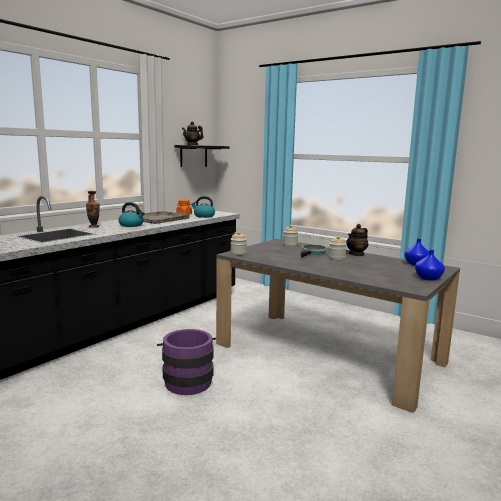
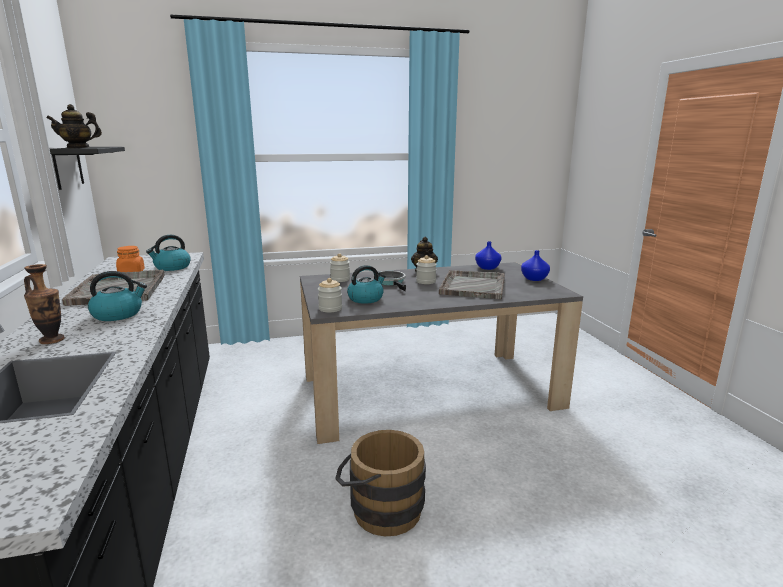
camera: 50 degrees left, 5 degrees up
(187, 380) = (380, 508): purple bucket -> brown bucket
(270, 255) = (366, 298): none -> kettle
(360, 268) = (473, 286): none -> grey tray

